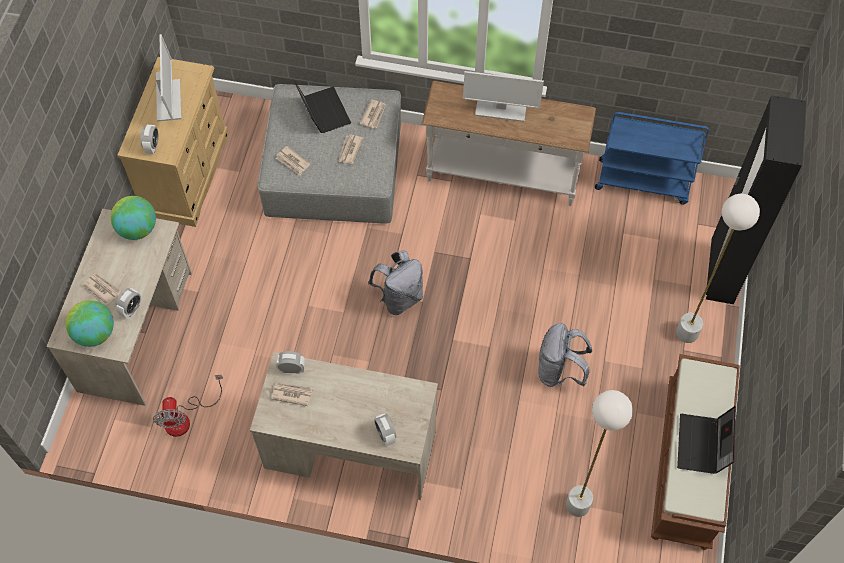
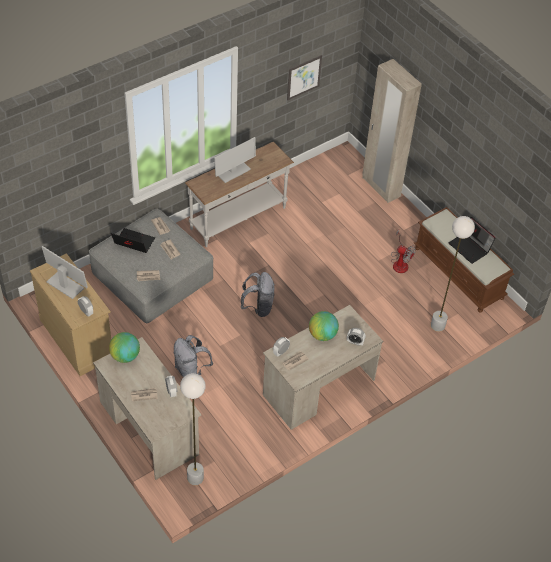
camera: 50 degrees left, 10 degrees down
(95, 333) = (168, 416): globe -> globe (322, 335)
(185, 418) = (225, 443): fan -> fan (400, 262)
(559, 371) = (365, 280): grey backpack -> grey backpack (191, 371)
(643, 181) = (303, 174): blue cart -> none
(684, 46) = (304, 77): none -> picture
(687, 333) = (397, 222): white floor lamp -> white floor lamp (195, 478)
(721, 272) = (380, 187): black wardrobe -> beige wardrobe

